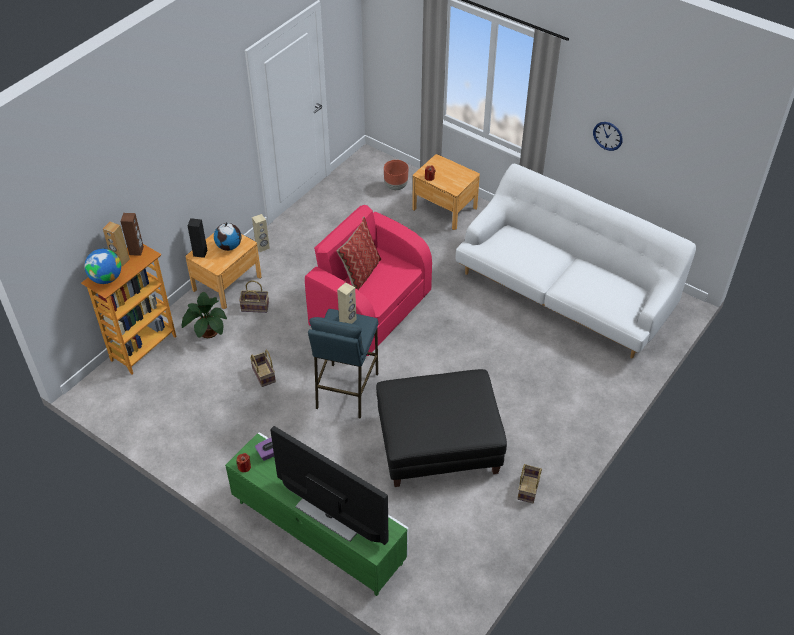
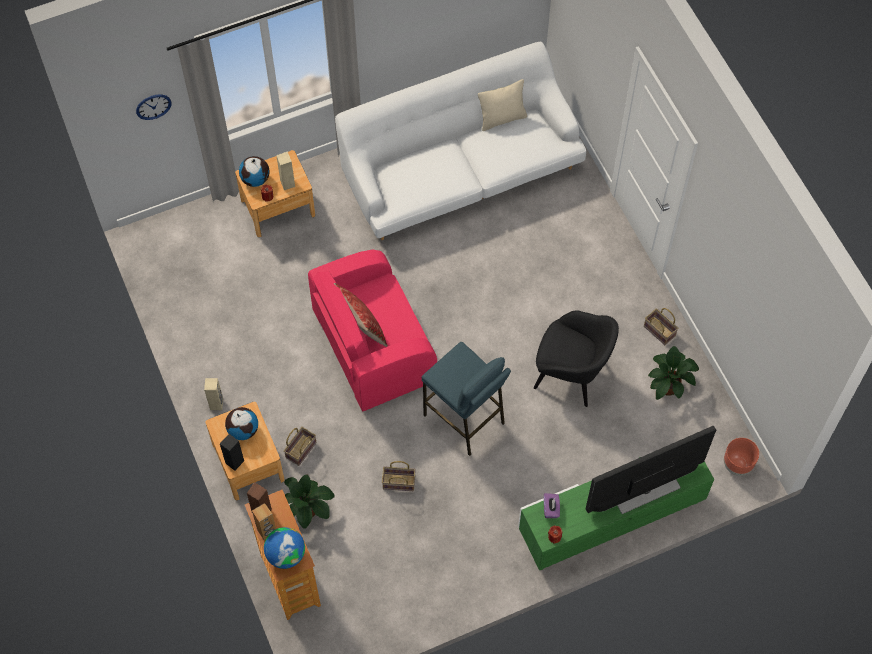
camera: 60 degrees left, 15 degrees up
(348, 320) = (451, 367): beige speaker -> beige speaker (287, 183)
(395, 186) = (212, 234): brown planter -> brown planter (737, 465)
(438, 166) = (256, 179): none -> globe
(438, 444) = (571, 374): black ottoman -> black armchair
(481, 520) = (669, 384): none -> potted plant
(607, 136) = (414, 23): wall clock -> wall clock (153, 106)
(617, 273) = (502, 118): none -> beige pillow

